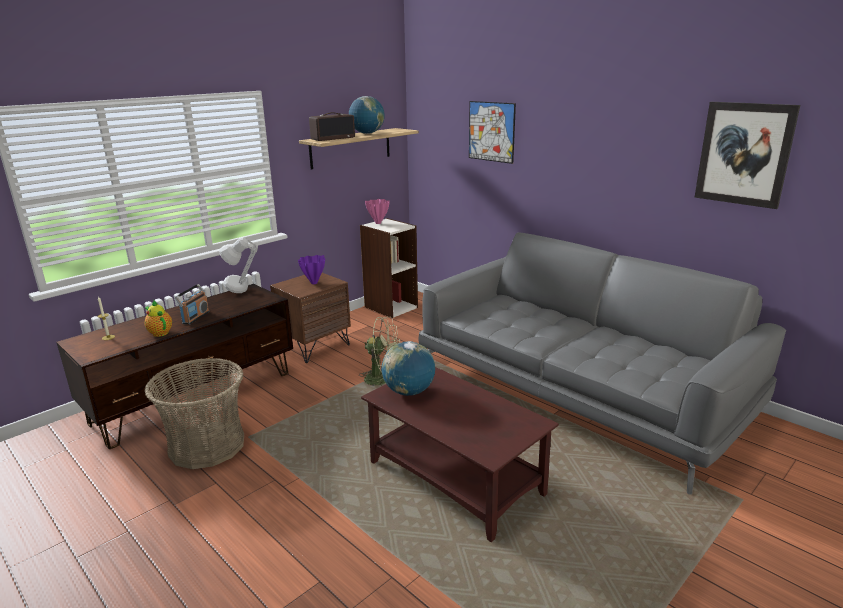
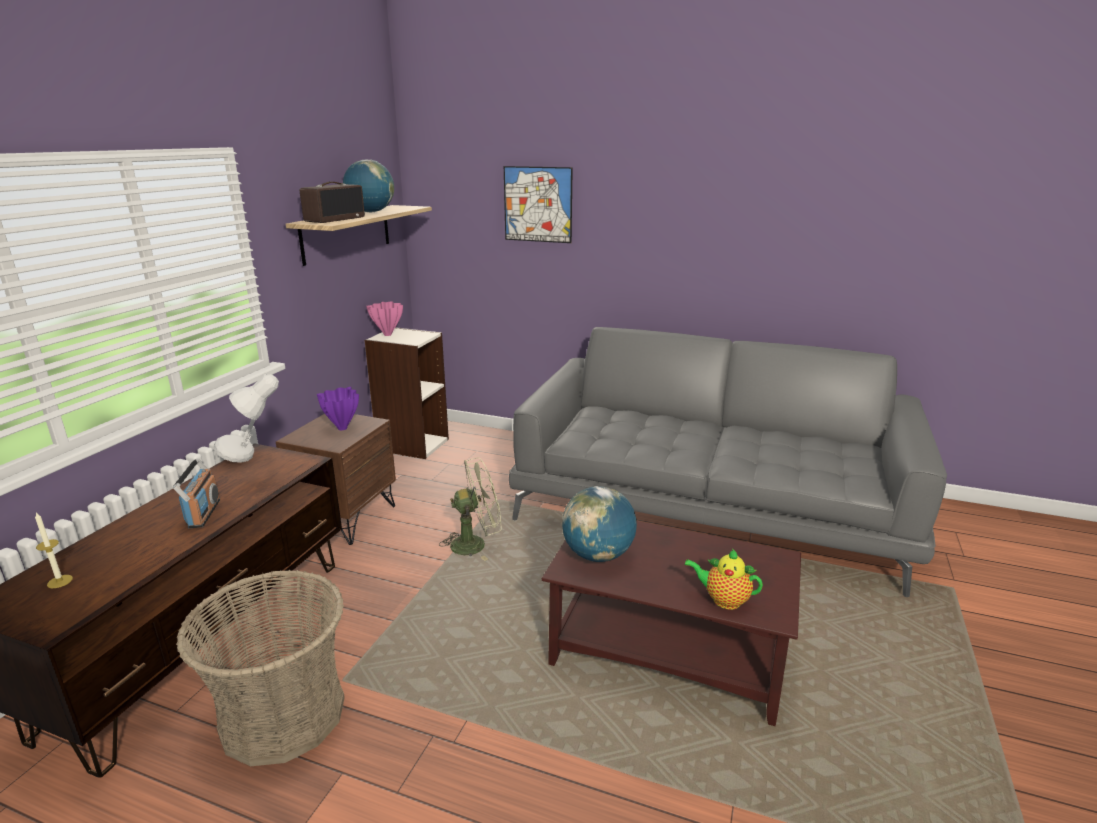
camera: 25 degrees left, 0 degrees up
(159, 332) = (158, 551): teapot -> teapot (723, 600)
(744, 154) = (866, 215): picture -> none

